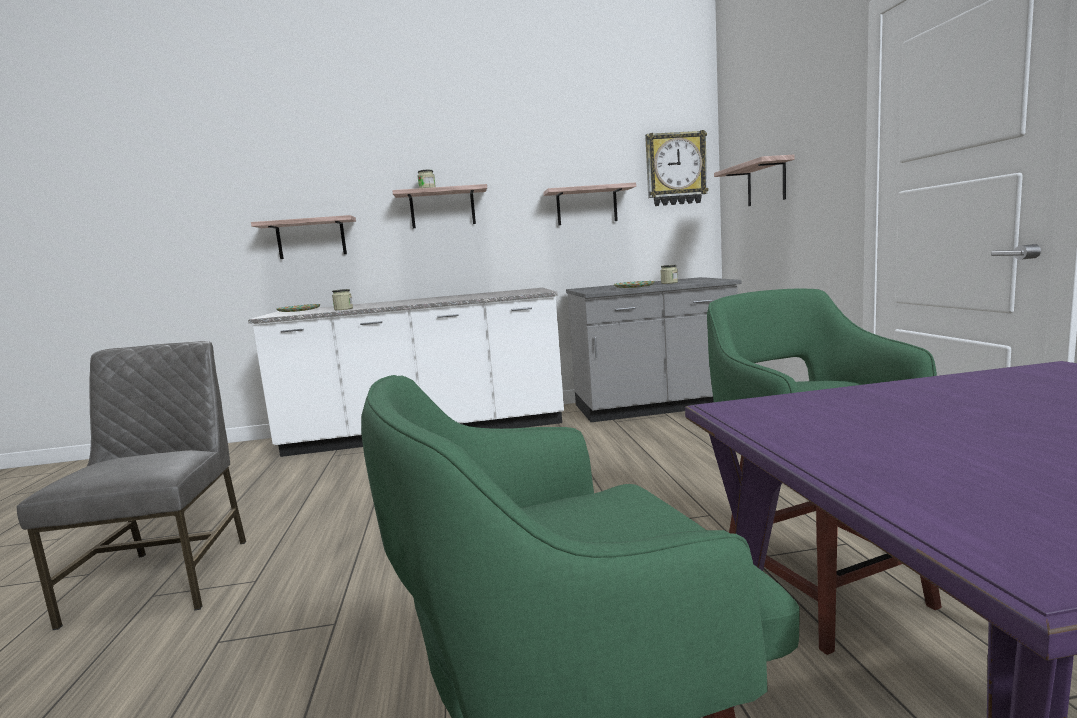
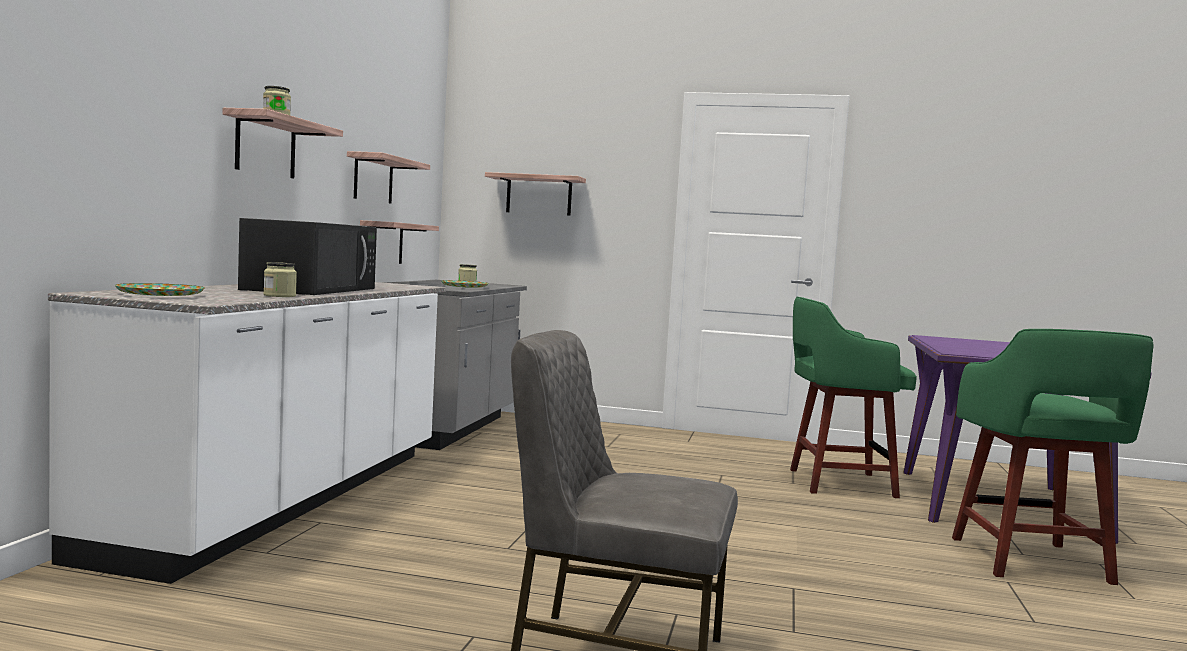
camera: 70 degrees left, 5 degrees down
(311, 238) = (111, 154): shelf -> shelf (384, 243)
(419, 301) = (311, 289): none -> black microwave
(675, 169) = (424, 154): wall clock -> none

